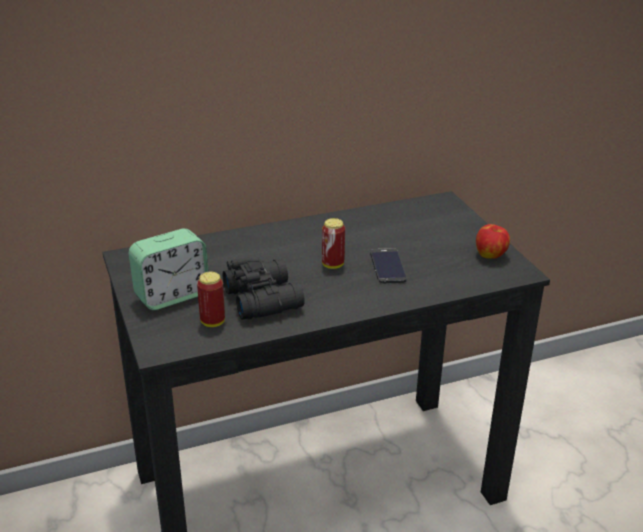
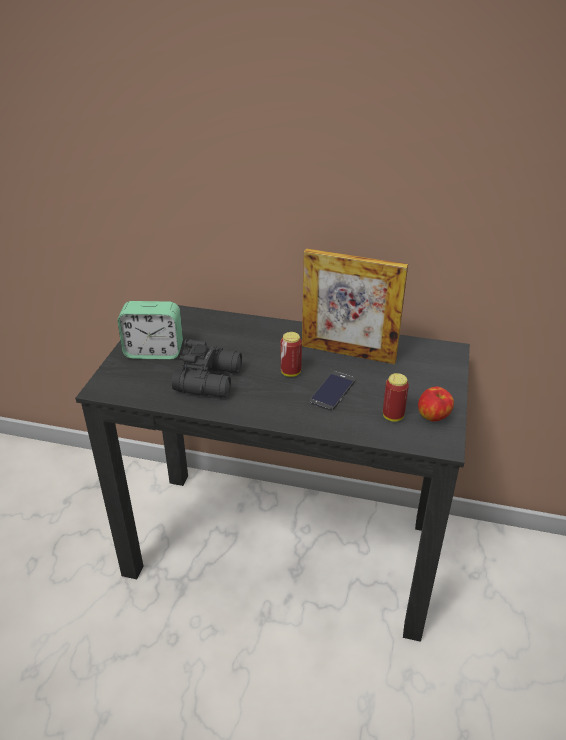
camera: 35 degrees right, 5 degrees up
(212, 322) = (156, 383): can -> can (393, 416)
(363, 231) = (348, 353): none -> picture frame

